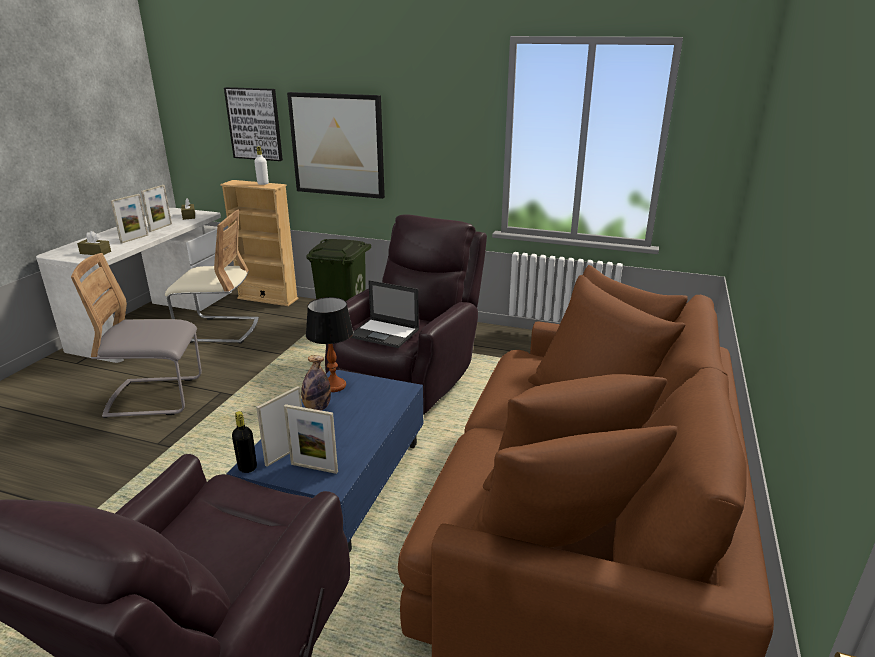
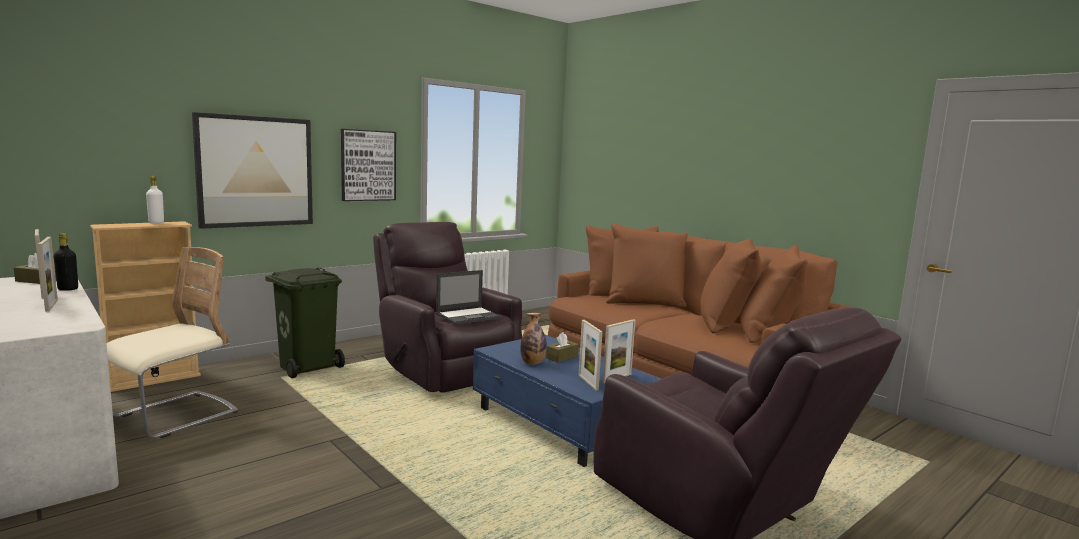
camera: 60 degrees left, 15 degrees down
(95, 252) = (48, 323): brown tissue box -> brown tissue box (562, 357)
(155, 397) = (272, 475): grey chair -> none
(247, 467) = (592, 395): black bottle -> black bottle (68, 289)
(254, 124) = (131, 149): picture -> picture (368, 165)
(333, 386) = (505, 353): table lamp -> none

